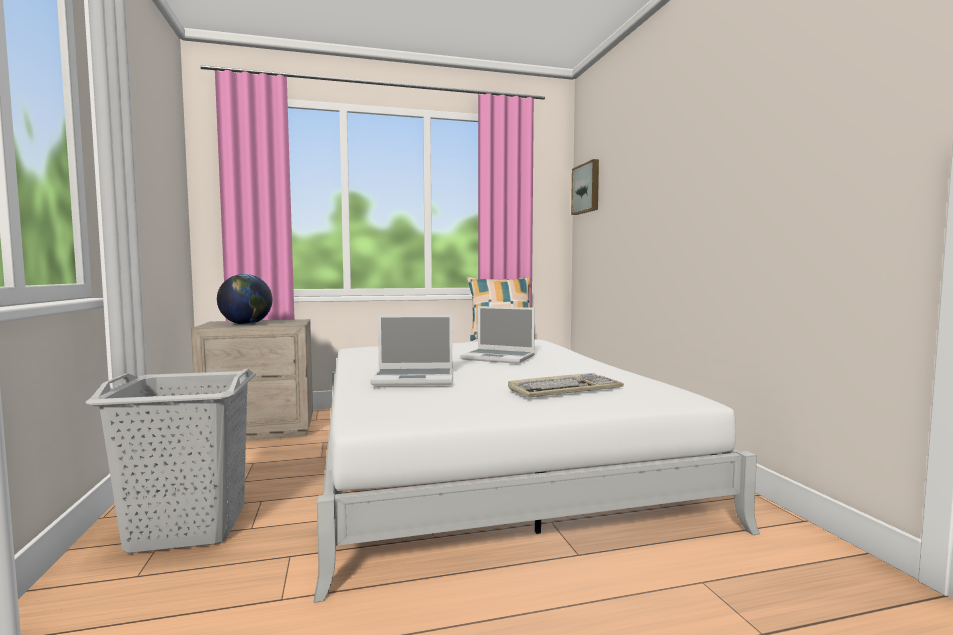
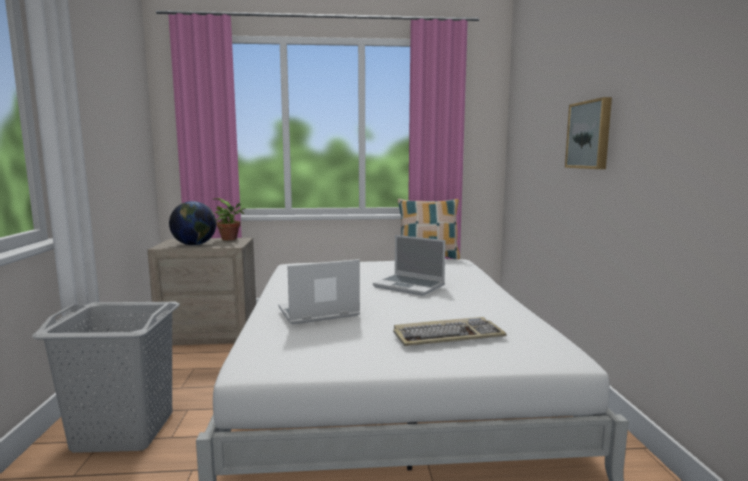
camera: 10 degrees right, 5 degrees up
(286, 320) = (231, 239): none -> potted plant
(415, 379) = (317, 313): laptop -> laptop turned 150 degrees clockwise
(587, 188) = (518, 111): picture -> picture (590, 135)

